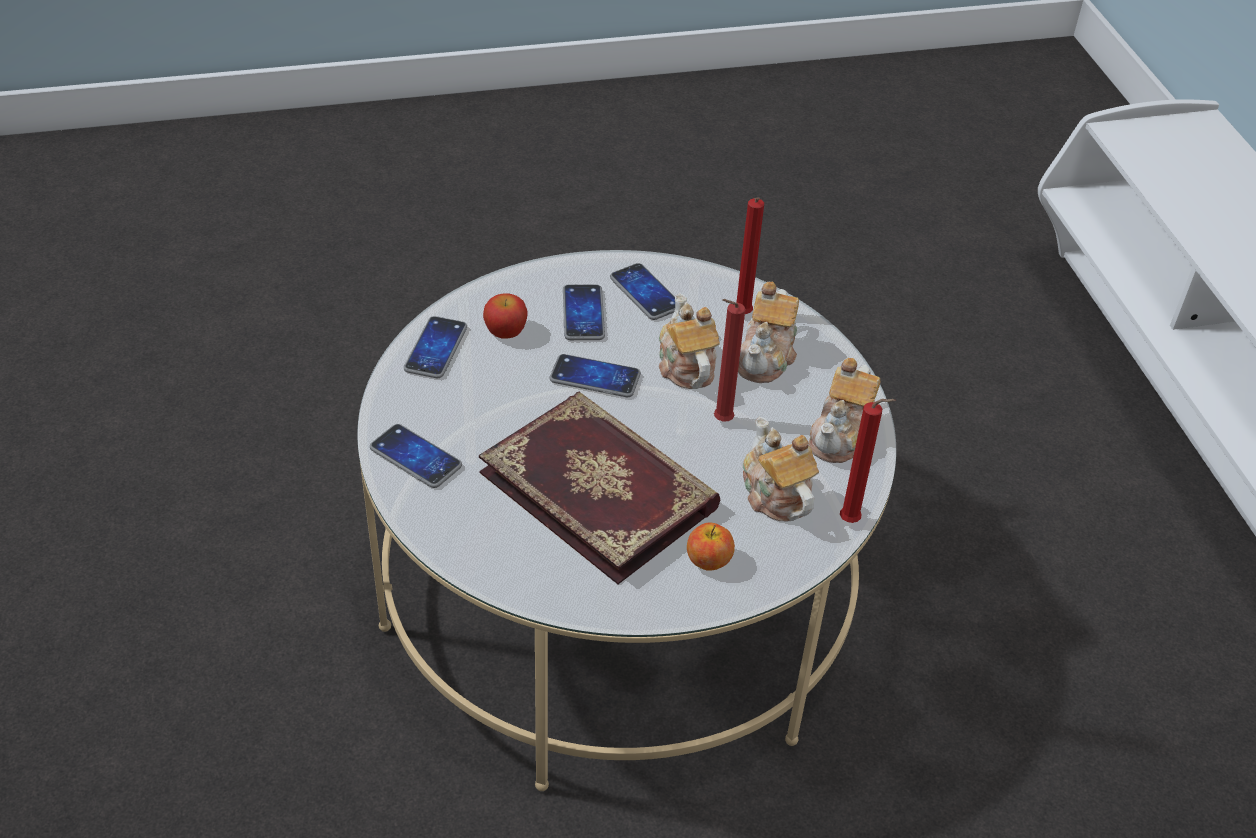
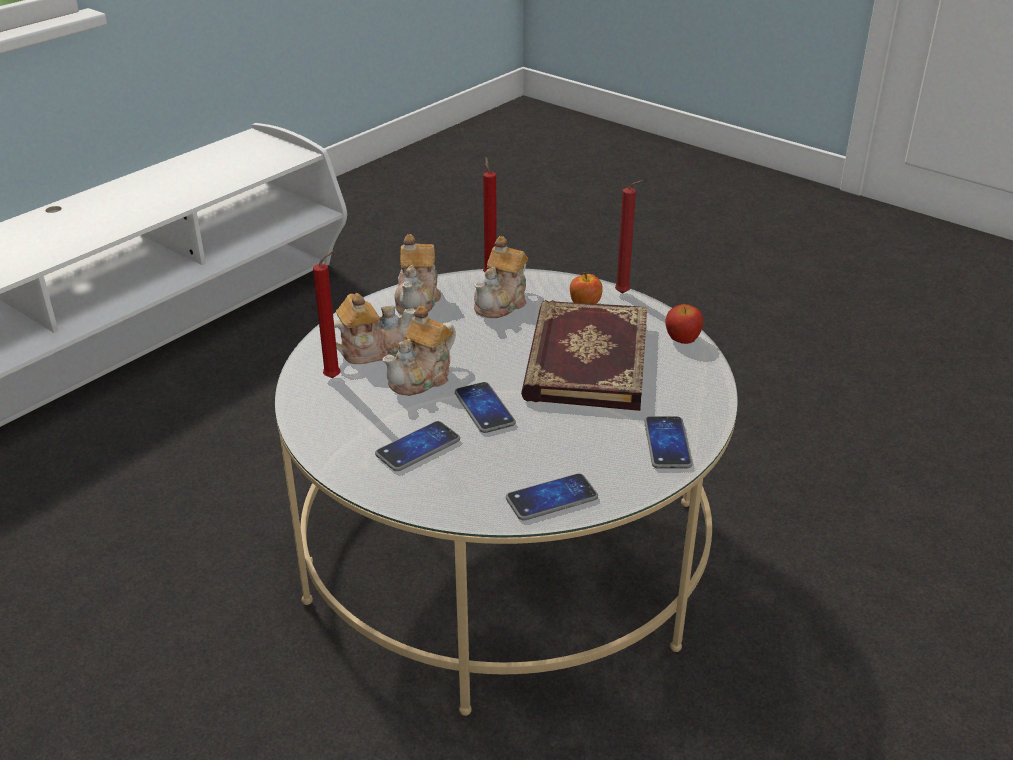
camera: 125 degrees left, 10 degrees down
(506, 332) = (487, 474): apple -> apple (682, 339)
(645, 293) = (355, 430): phone -> none
(720, 421) = (463, 343): red candle -> red candle (624, 294)
(842, 435) = (418, 299): teapot -> teapot turned 105 degrees clockwise

